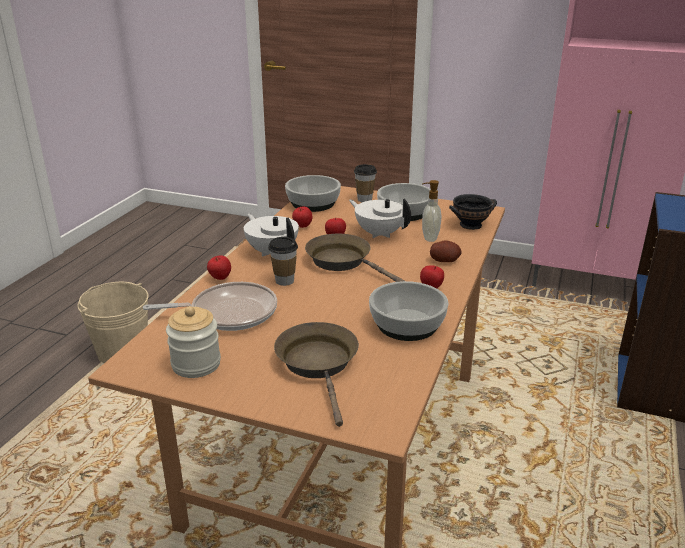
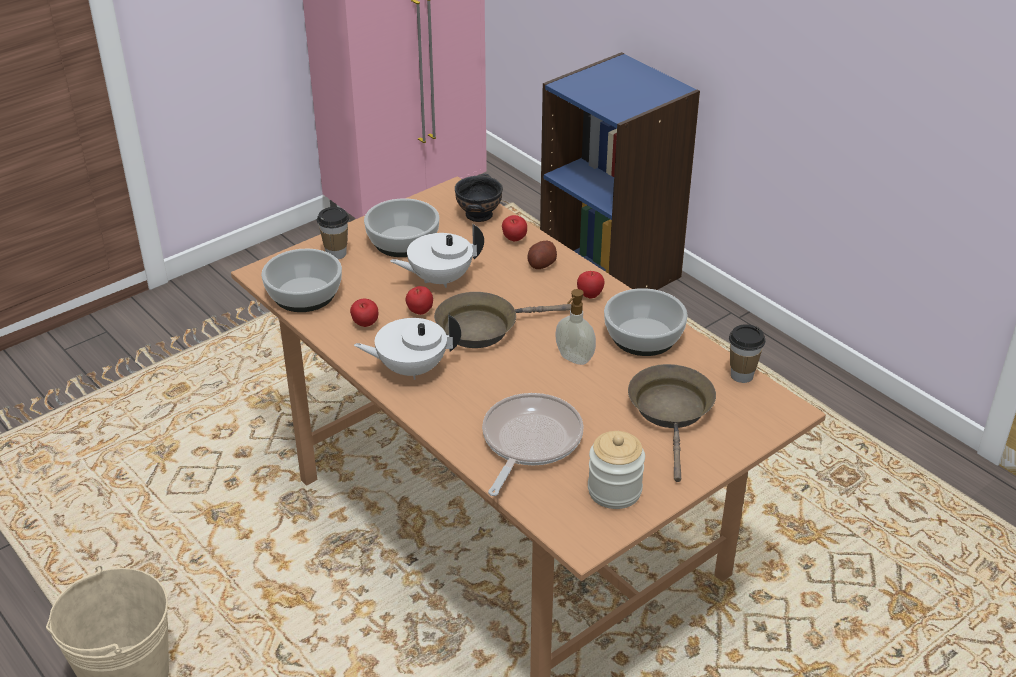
camera: 60 degrees left, 10 degrees up
(220, 279) = (443, 427): apple -> apple (514, 240)
(284, 281) = (491, 382): cup -> cup (741, 375)
(319, 364) = (671, 412): brown frying pan -> brown frying pan turned 75 degrees clockwise
(429, 238) = (482, 252): soap dispenser -> soap dispenser (573, 359)

